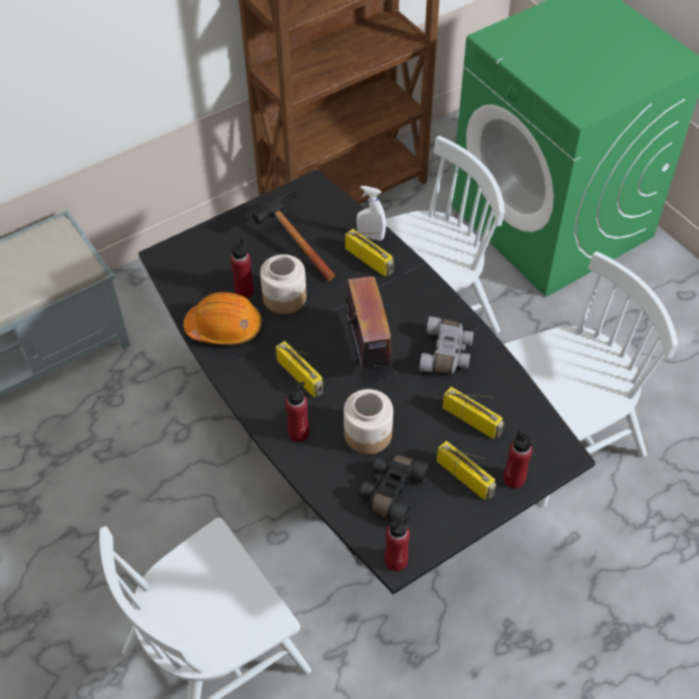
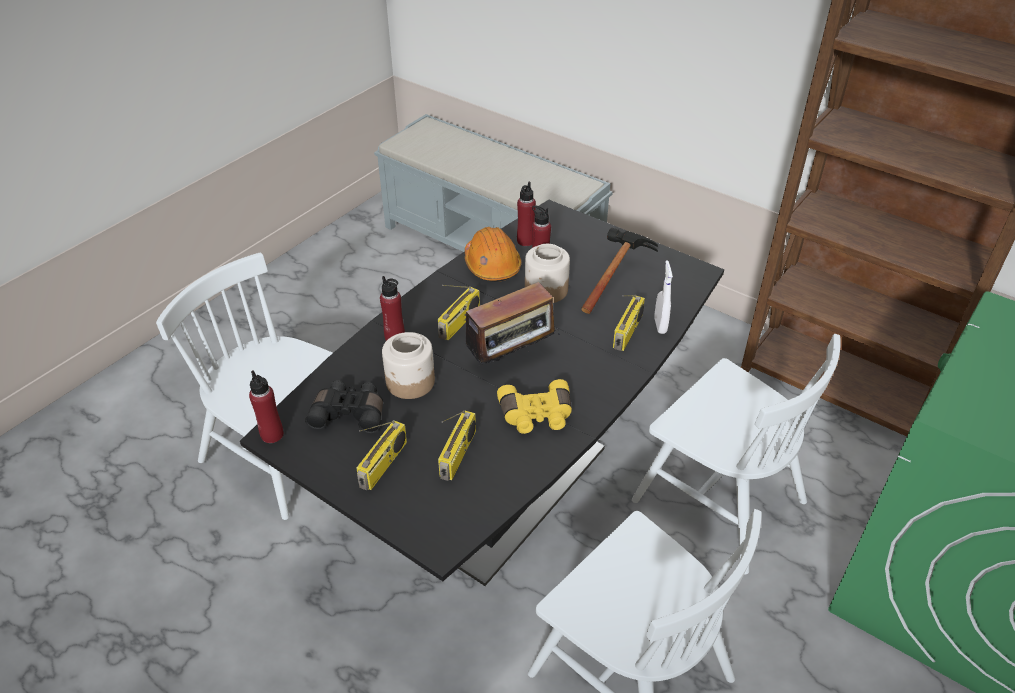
camera: 70 degrees right, 10 degrees down
(447, 353) = (536, 416): grey binoculars -> yellow binoculars
(514, 479) = (393, 505): red bottle -> red bottle (525, 241)

